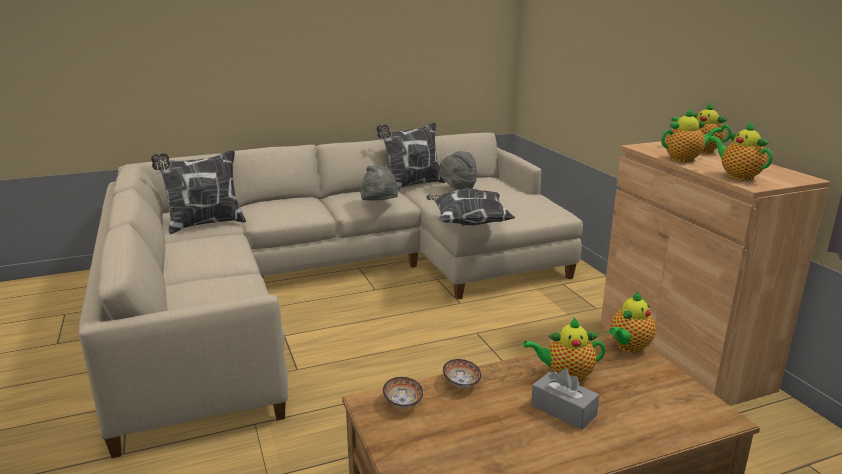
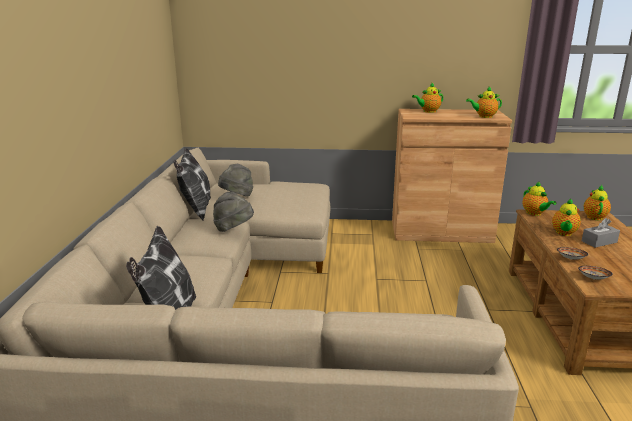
camera: 65 degrees left, 0 degrees up
(468, 223) = (306, 212): pillow -> none
(685, 159) = (445, 116): teapot -> teapot (594, 216)

